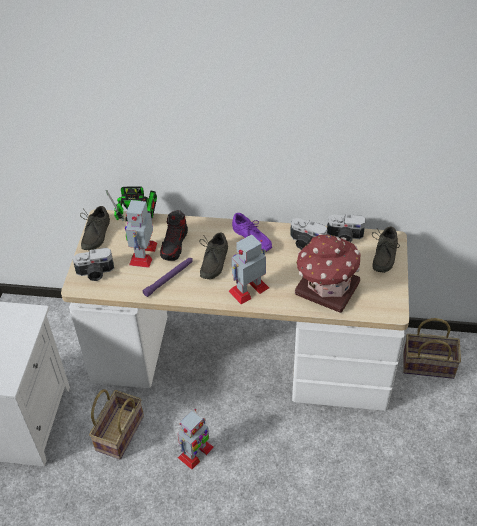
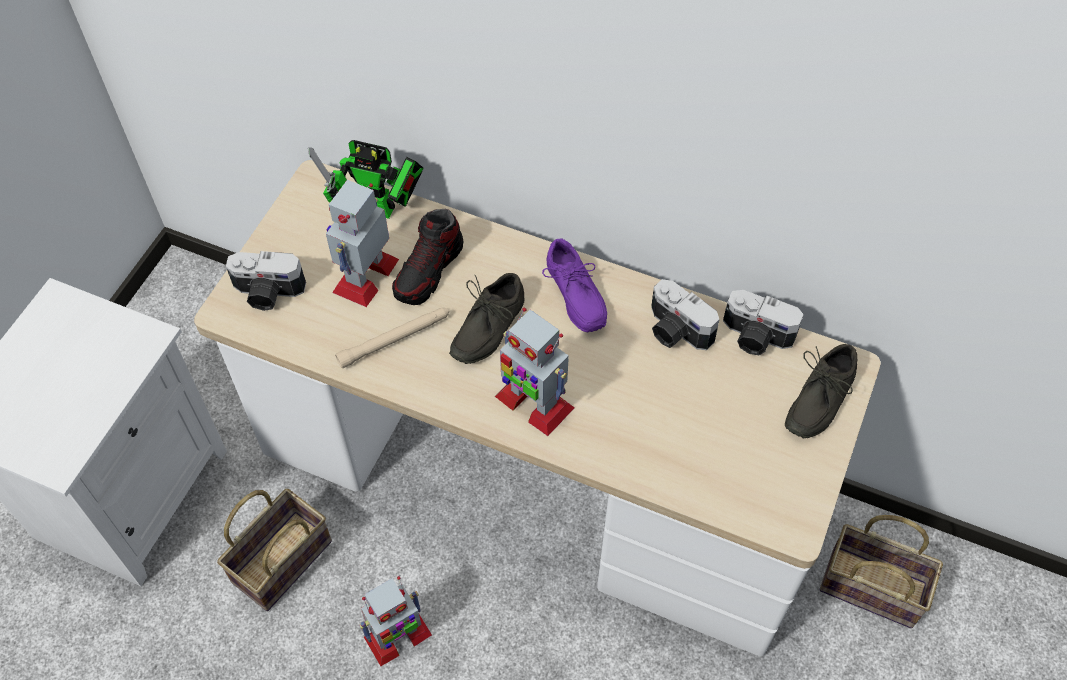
camera: 15 degrees right, 10 degrees up
(94, 235) = (293, 214): grey shoe -> none
(169, 278) = (395, 339): purple flashlight -> beige flashlight
(249, 289) = (533, 402): toy robot -> toy robot turned 120 degrees counterclockwise
(326, 288) = (680, 439): toy house -> none

